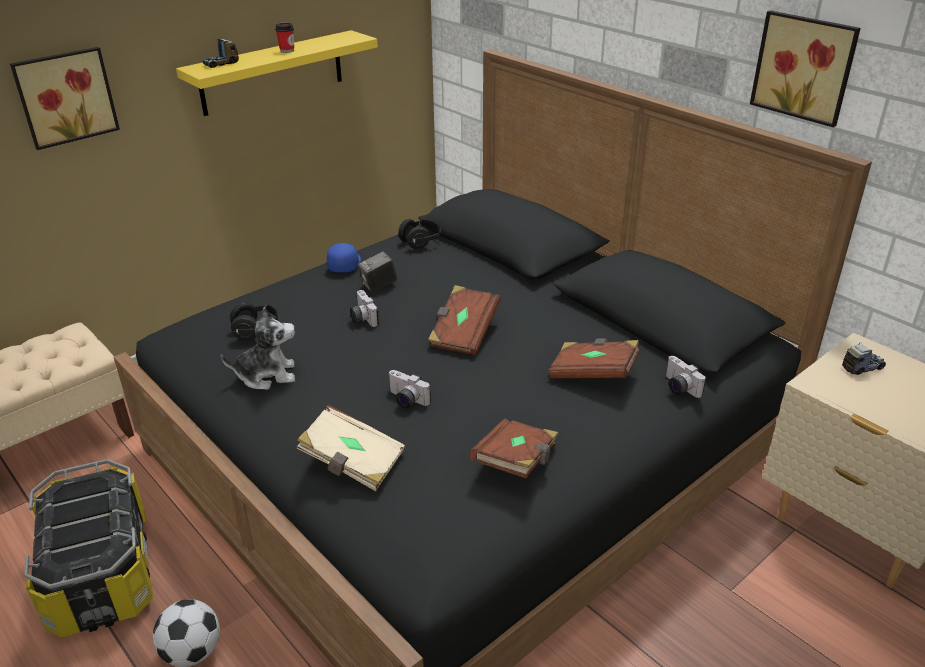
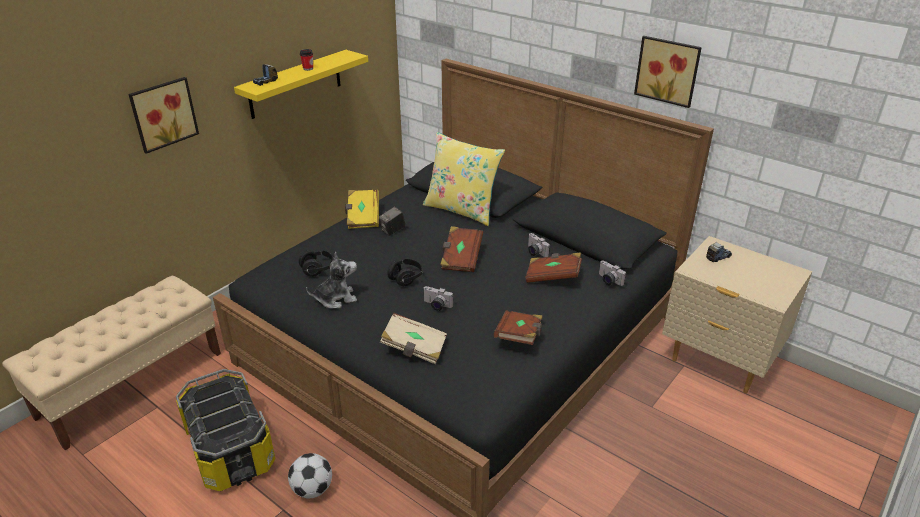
camera: 10 degrees left, 0 degrees up
(344, 264) = (362, 217): blue cap -> yellow book
(362, 318) = (388, 254): camera -> camera (535, 252)
(420, 242) = (411, 197): black headphones -> black headphones (406, 278)
(486, 264) = (462, 209): none -> yellow pillow

